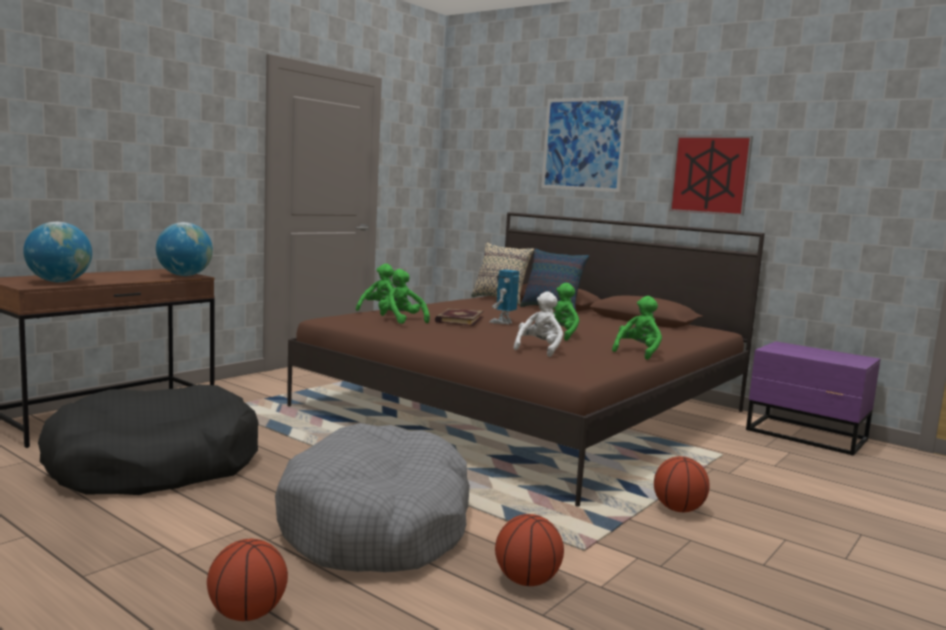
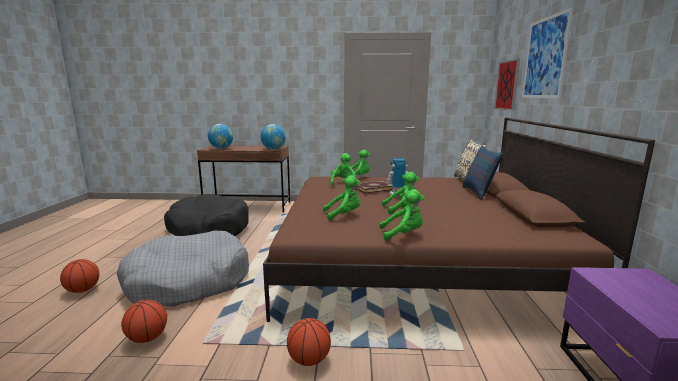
camera: 55 degrees right, 5 degrees up
(539, 349) = (343, 215): white plush toy -> green plush toy
(710, 174) = (620, 75): picture -> picture (507, 85)

